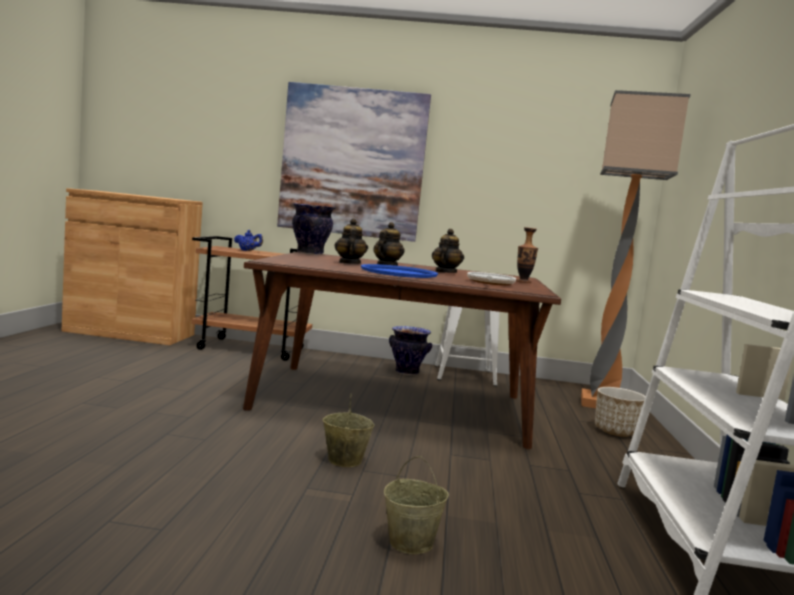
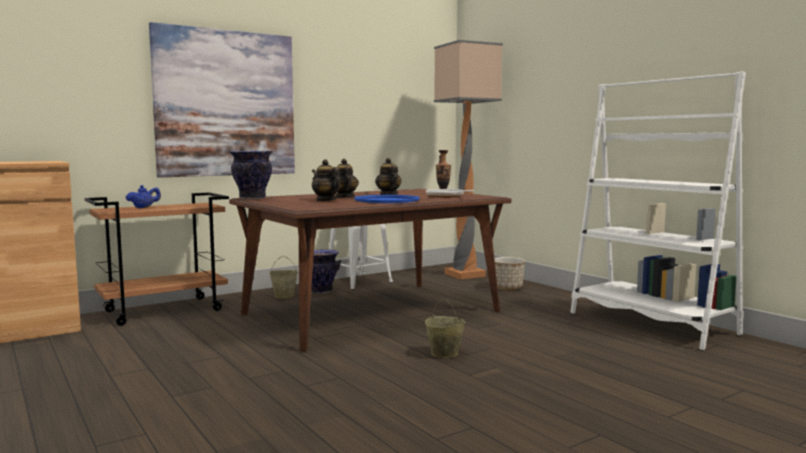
camera: 40 degrees left, 0 degrees up
(411, 543) = (575, 374): beige bucket -> beige bucket (284, 296)

